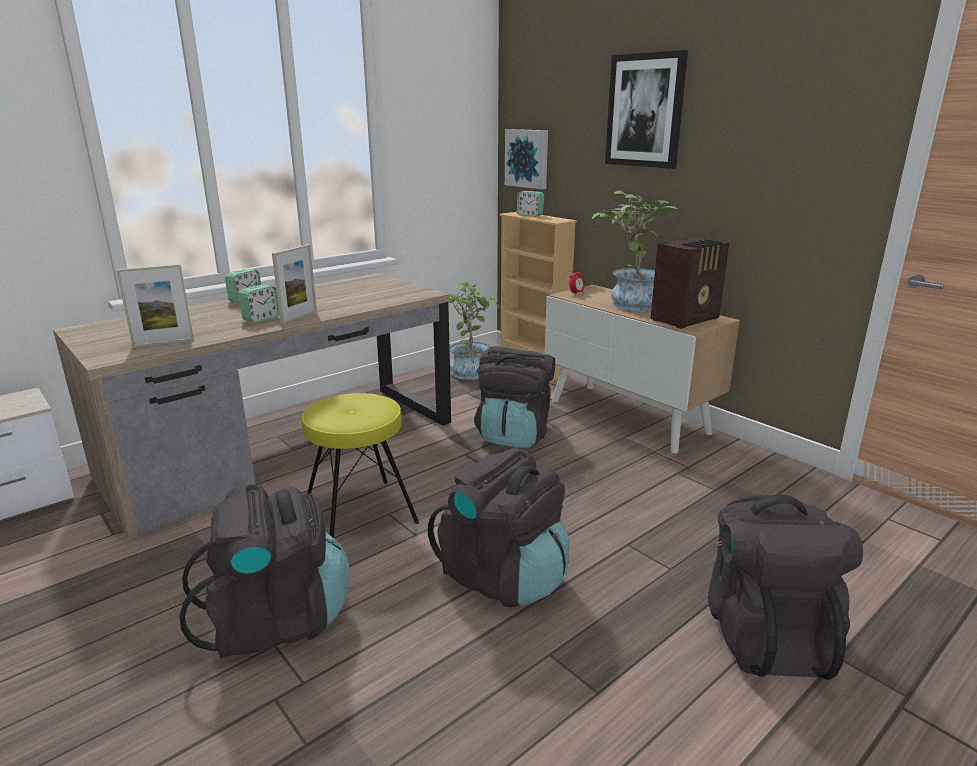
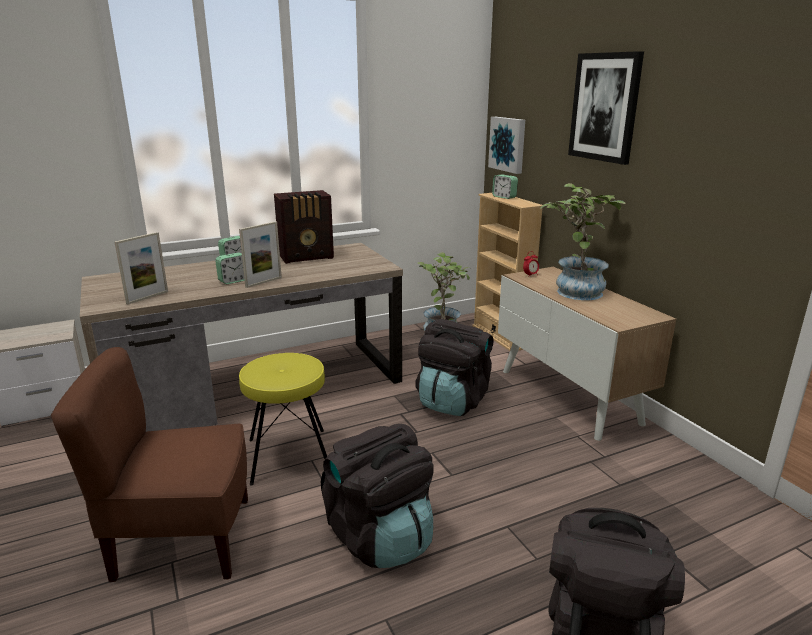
camera: 15 degrees right, 0 degrees up
(163, 343) = (147, 297): picture frame -> picture frame turned 45 degrees counterclockwise
(277, 621) = (183, 541): black backpack -> brown chair
(686, 319) = (621, 312): radio -> radio (307, 257)

